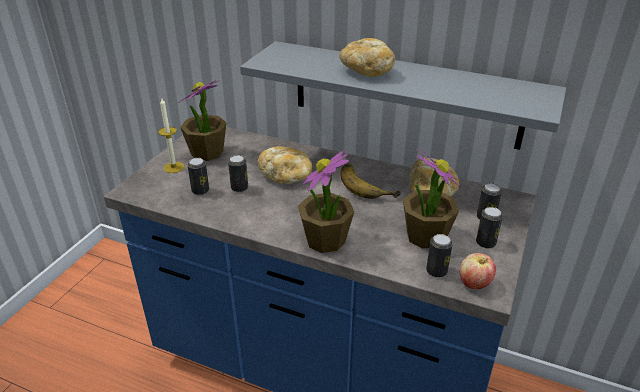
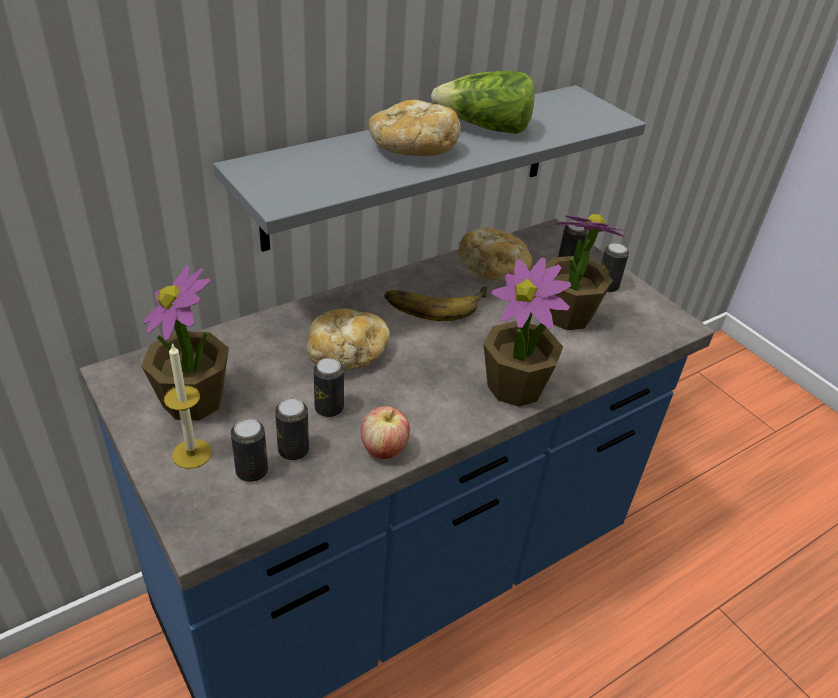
camera: 60 degrees left, 5 degrees up
(433, 79) = (485, 128): none -> lettuce
(436, 271) = (628, 339): can -> can (252, 471)
(474, 283) = (662, 327): apple -> apple (384, 449)

